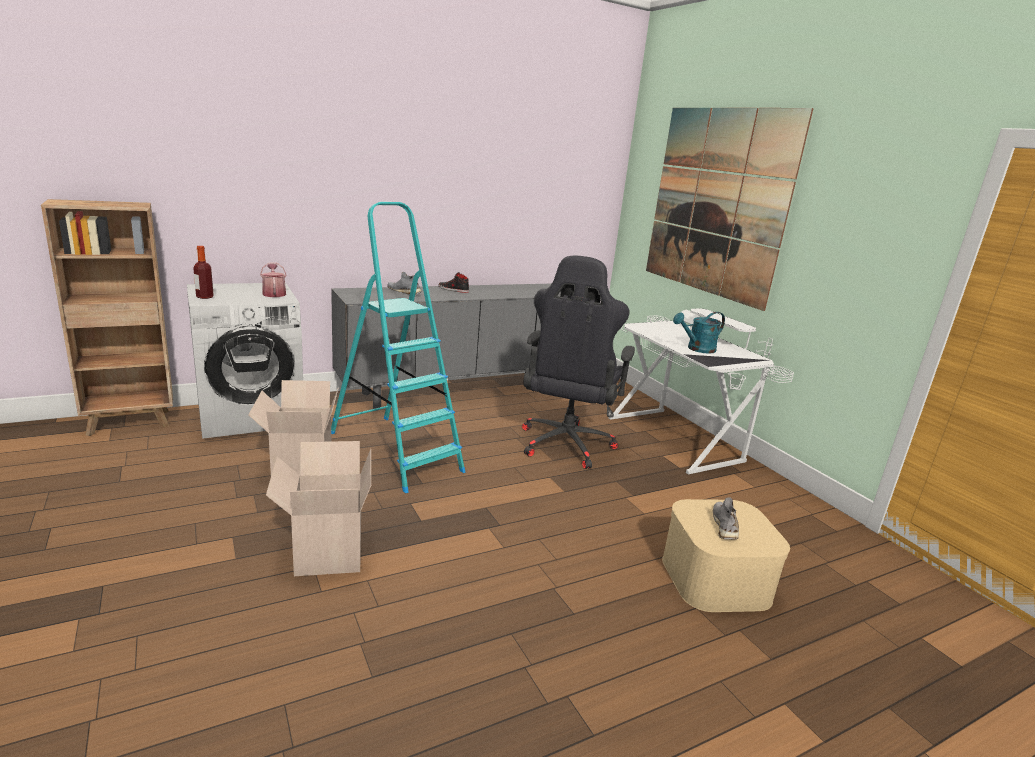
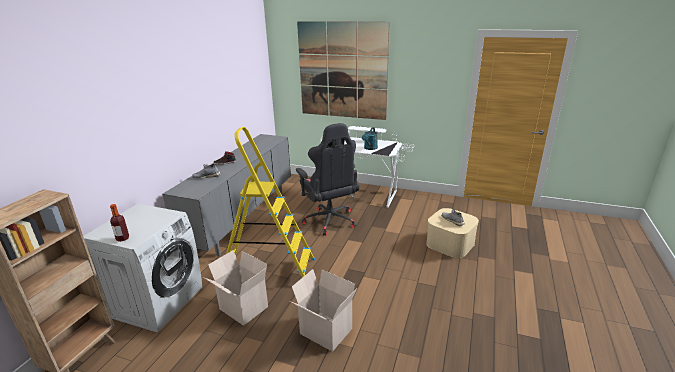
camera: 40 degrees left, 5 degrees up
(274, 293) = (155, 214): watering can -> none
(395, 451) = (269, 270): turquoise step ladder -> yellow step ladder

